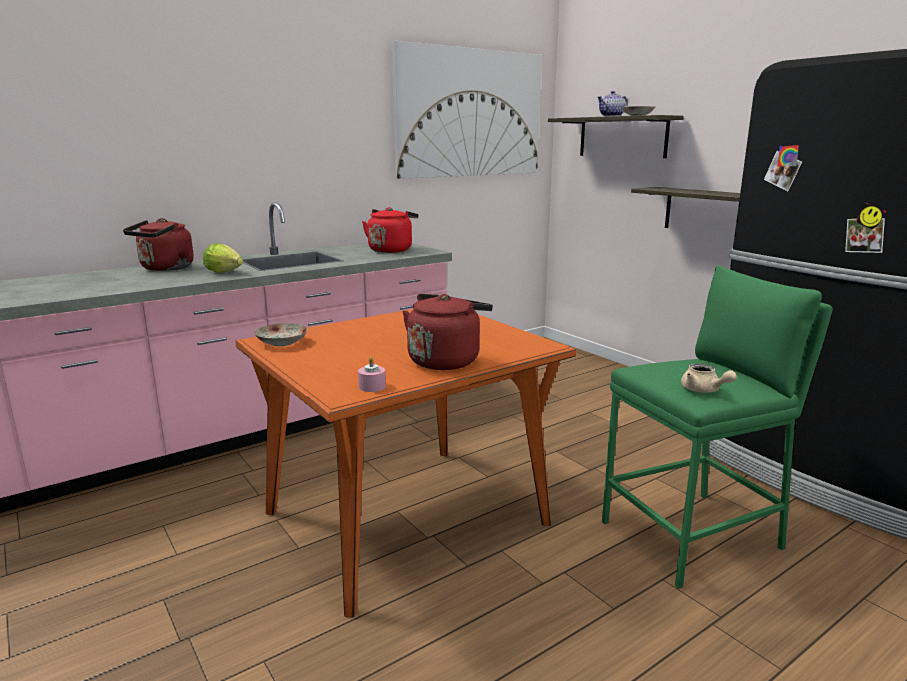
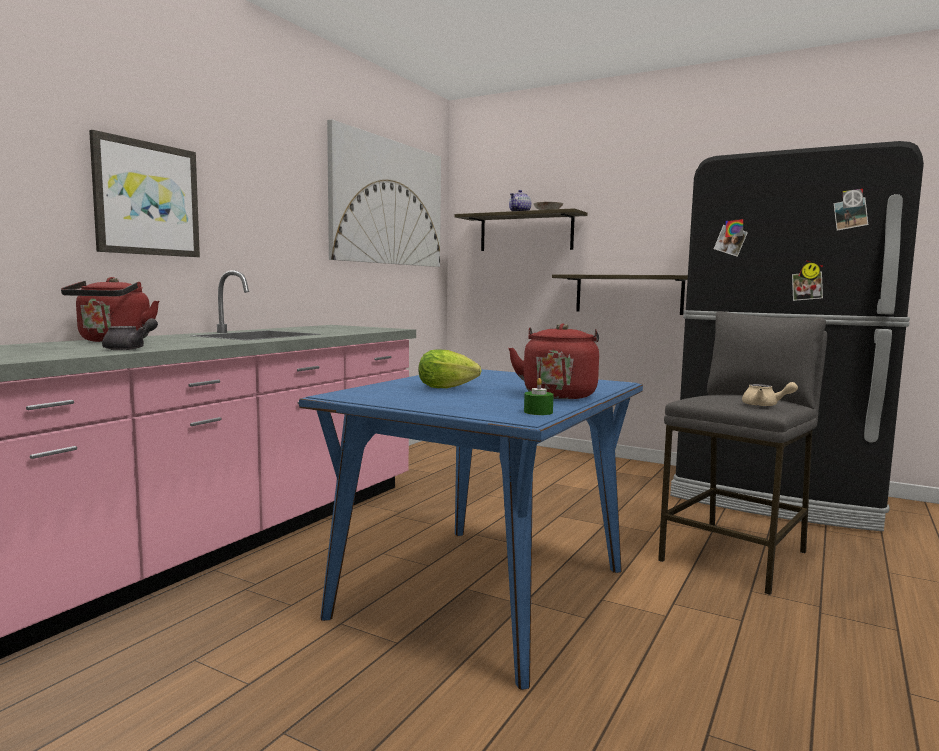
camera: 25 degrees left, 10 degrees down
(149, 283) = (130, 348): none -> grey teapot
(202, 145) = (146, 199): none -> picture
(226, 273) = (208, 341): lettuce -> lettuce (450, 388)
(281, 343) = (363, 395): plate -> none
(372, 386) = (538, 412): pink candle -> green candle
(391, 250) = (349, 329): red kettle -> none
(407, 518) = (483, 592): orange dining table -> blue dining table
(692, 536) = (736, 556): green stool -> grey stool

